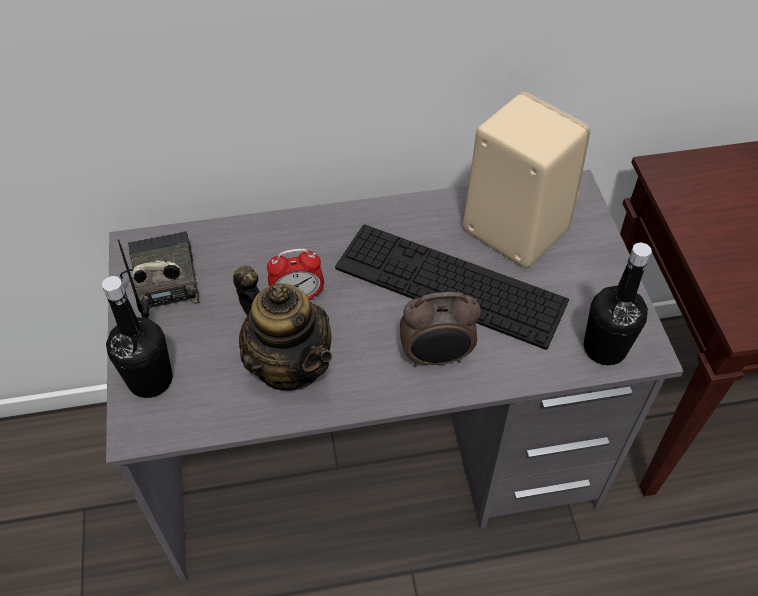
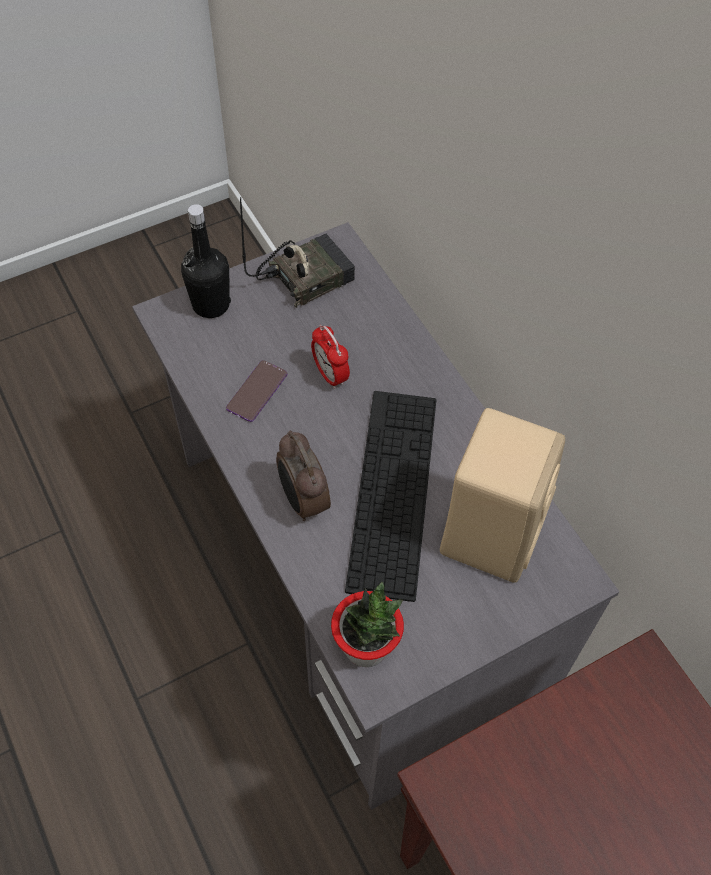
camera: 70 degrees right, 5 degrees up
(289, 364) = (257, 391): teapot -> phone
(604, 348) = (366, 647): black bottle -> potted plant

